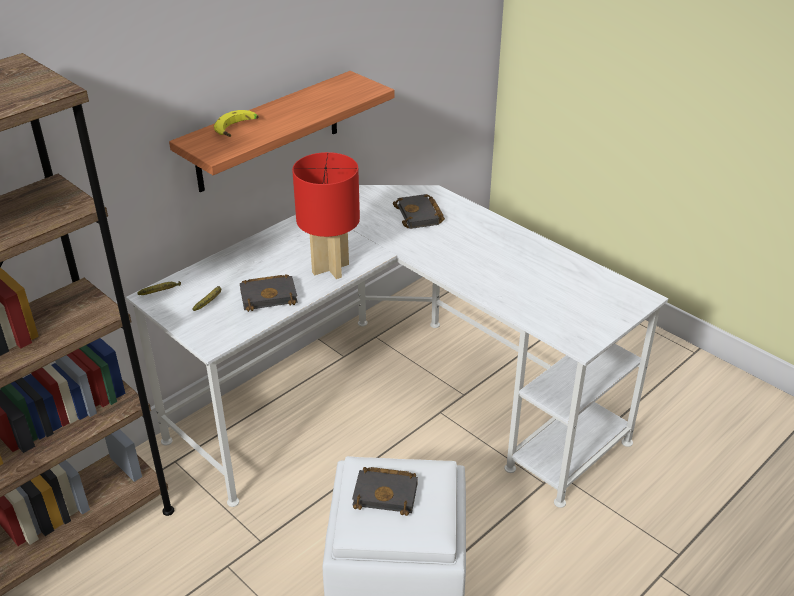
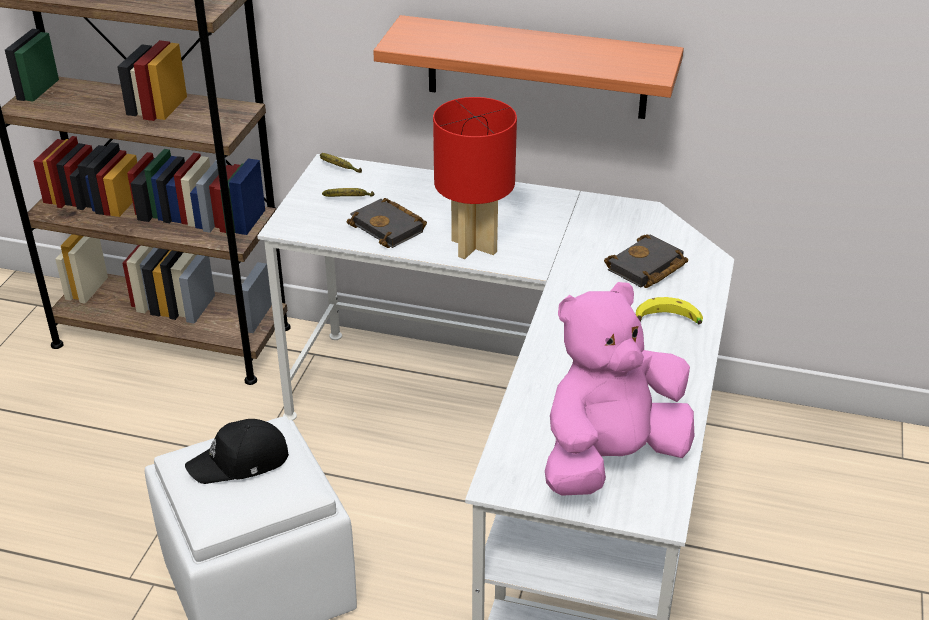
camera: 60 degrees right, 0 degrees up
(238, 129) = (461, 36): banana -> banana (667, 323)
(387, 493) = (241, 462): black book -> black cap
(585, 296) = (610, 458): none -> pink plush toy

